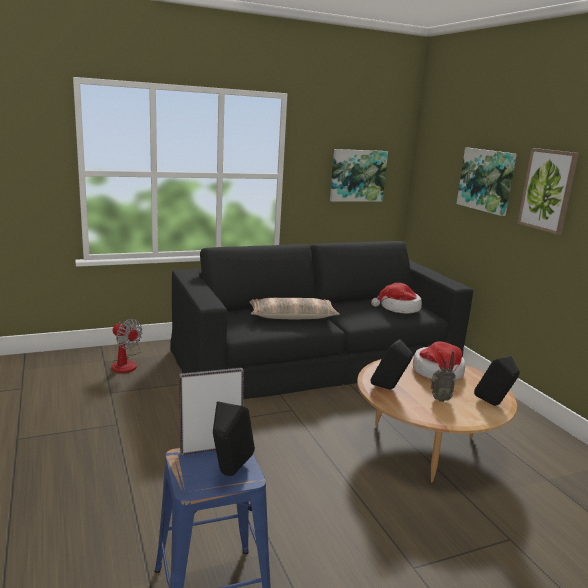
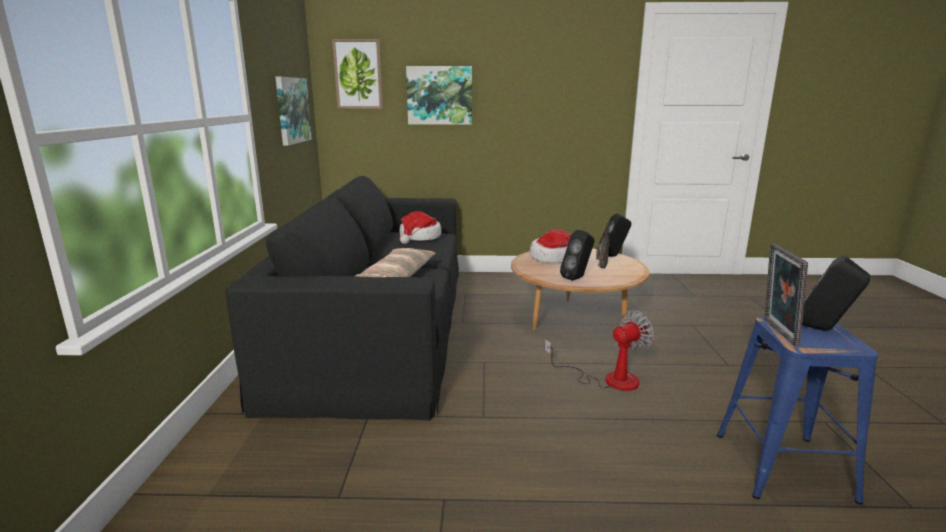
camera: 65 degrees left, 0 degrees up
(126, 363) = (246, 468): fan -> fan (608, 379)
(548, 190) = (513, 94): picture -> picture (358, 74)

